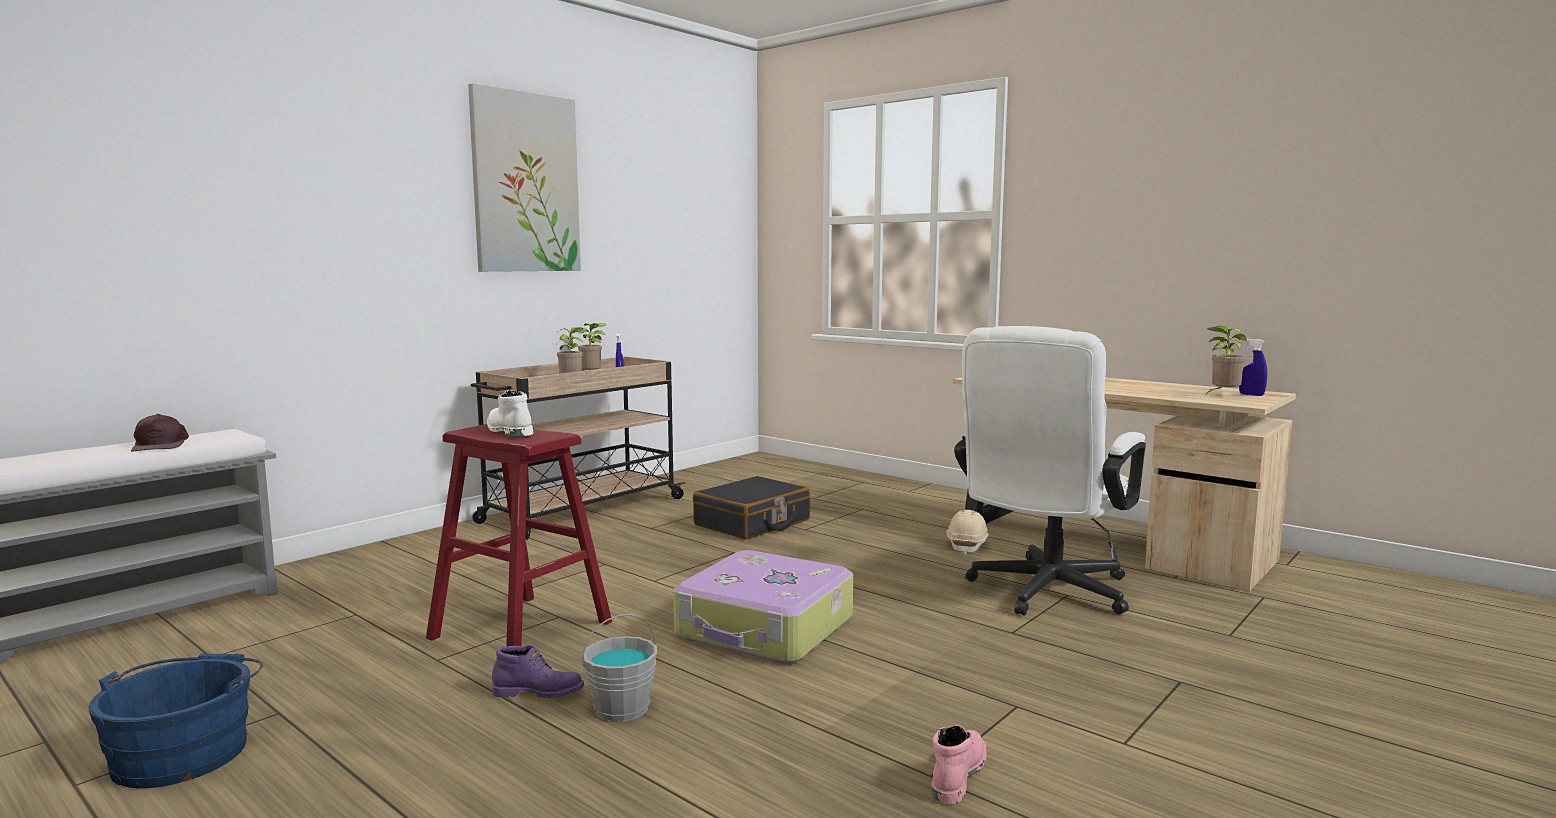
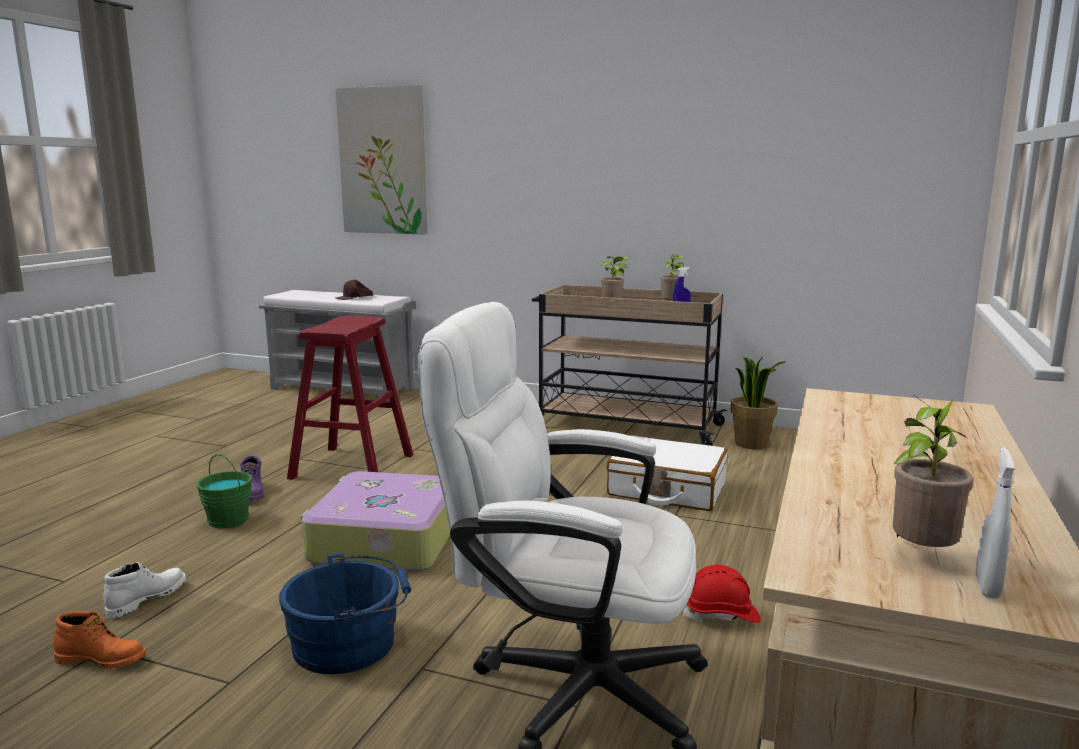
camera: 70 degrees right, 5 degrees up
(186, 751) = (184, 442): blue bucket -> blue bucket (350, 643)
(508, 431) = (349, 322): white boot -> white boot (146, 599)
(525, 183) = (637, 119): picture -> picture (383, 161)
(621, 709) = (227, 520): grey bucket -> green bucket
(687, 487) = (752, 444): none -> potted plant
(752, 523) = (666, 489): black suitcase -> white suitcase
(956, 774) = (102, 659): pink boot -> orange boot
(968, 545) = (721, 615): beige hard hat -> red hard hat
(1251, 395) = (987, 587): blue spray bottle -> white spray bottle

